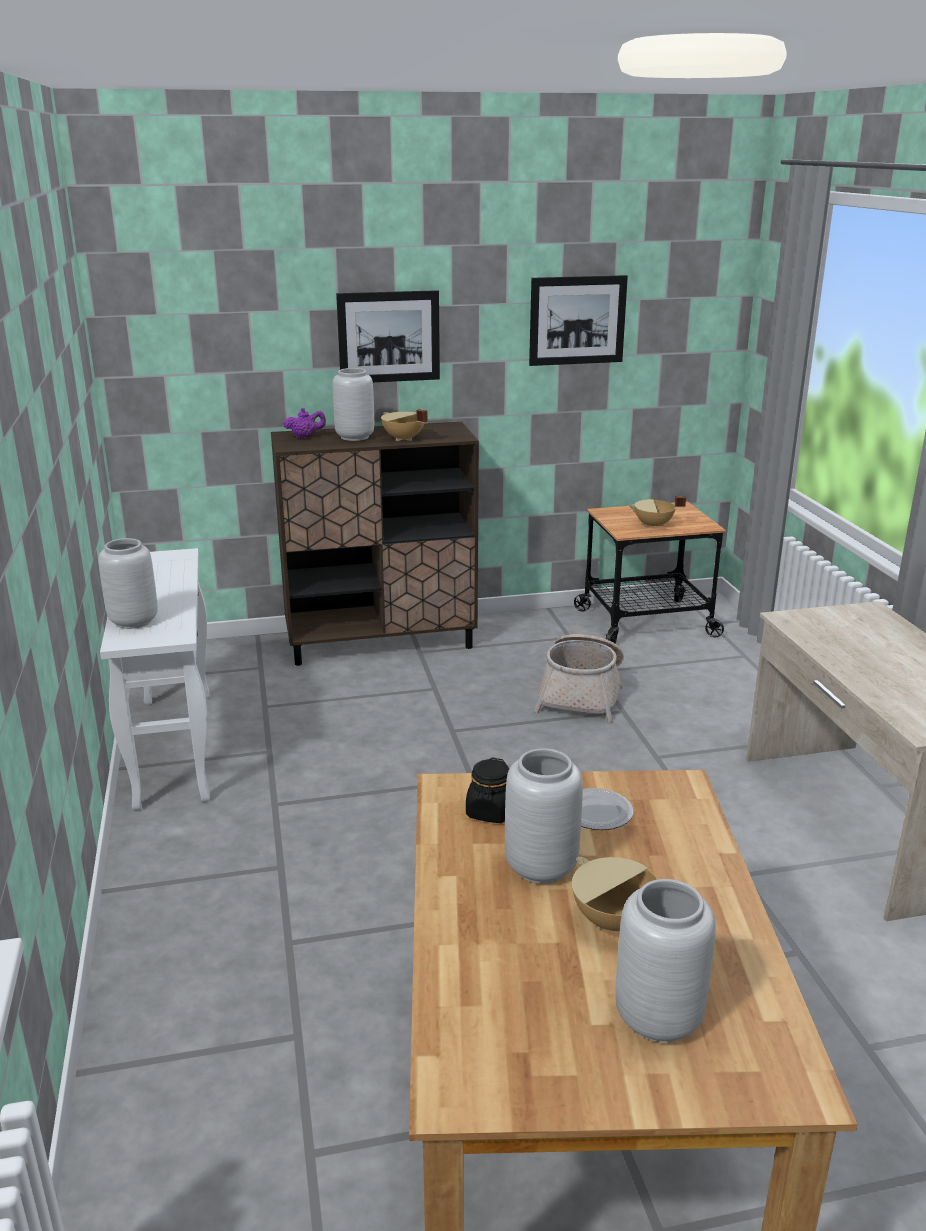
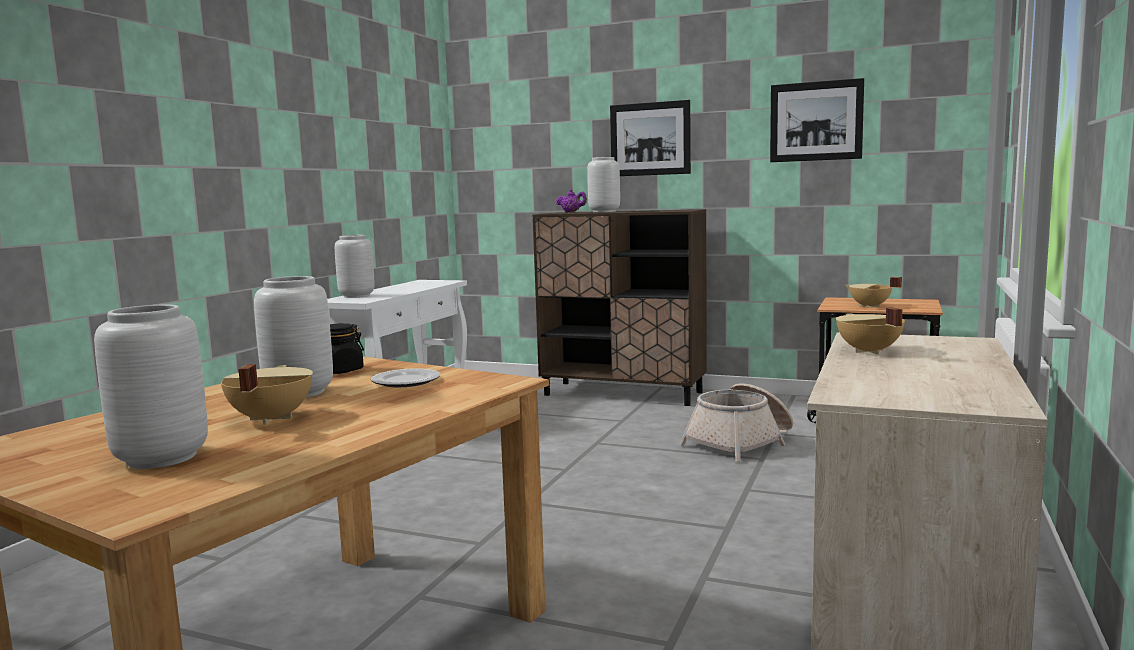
camera: 35 degrees right, 15 degrees down
(403, 439) = (635, 211): beige cooking pot -> beige cooking pot (868, 351)

